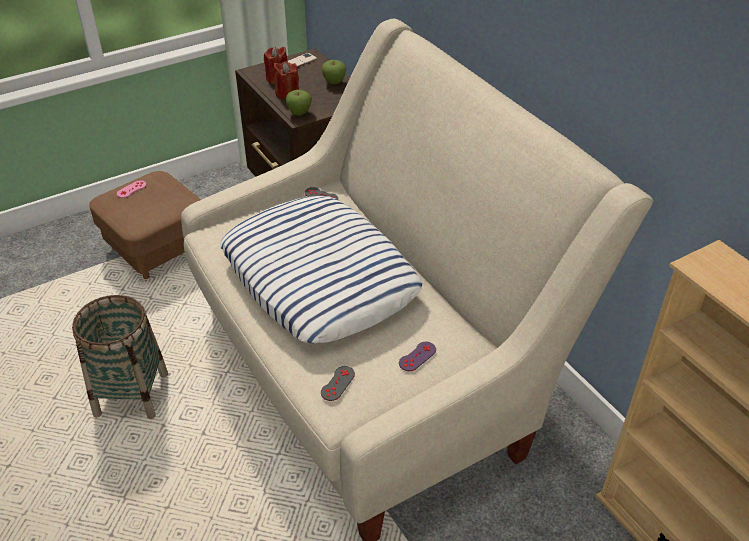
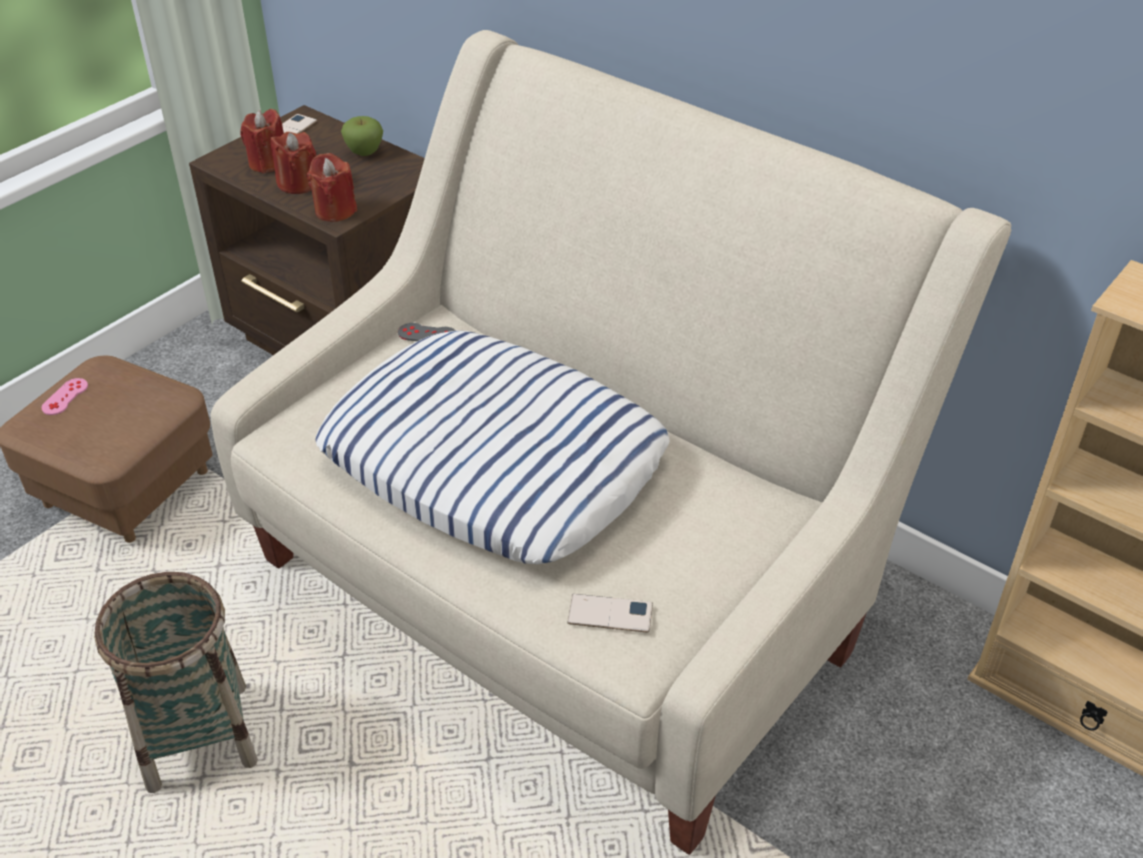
camera: 20 degrees left, 0 degrees up
(299, 113) = (335, 211): apple -> red candle
(337, 383) = (610, 614): grey game controller -> phone
(417, 356) = (705, 541): purple game controller -> none

